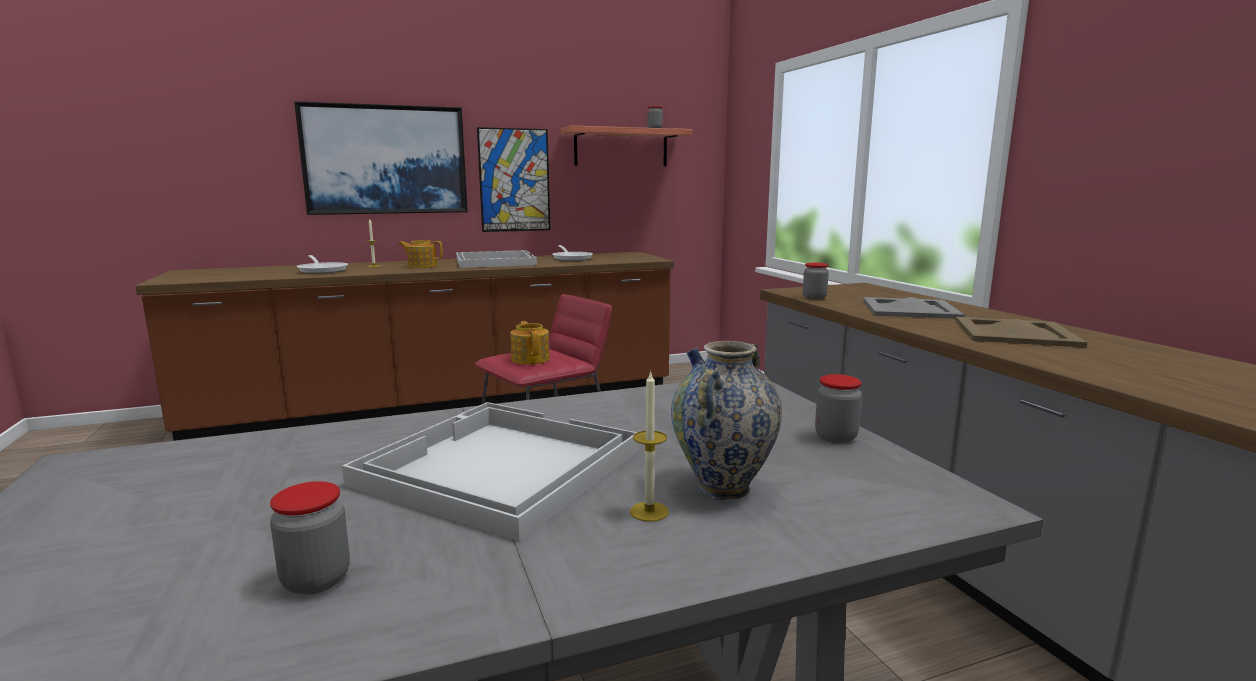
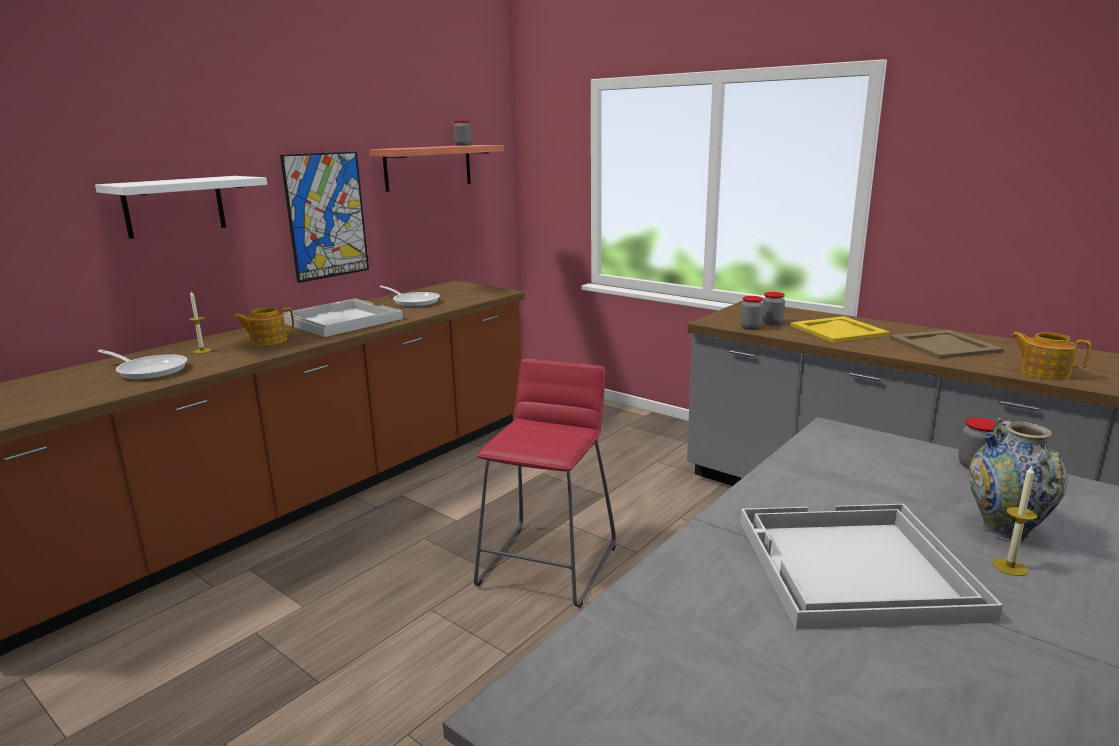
camera: 30 degrees left, 5 degrees up
(316, 580) = (968, 711): jar -> jar (772, 323)
(385, 160) = (174, 206): picture -> white shelf
(530, 359) = (537, 437): teapot -> teapot (1043, 373)
(909, 309) = (837, 330): grey tray -> yellow tray

